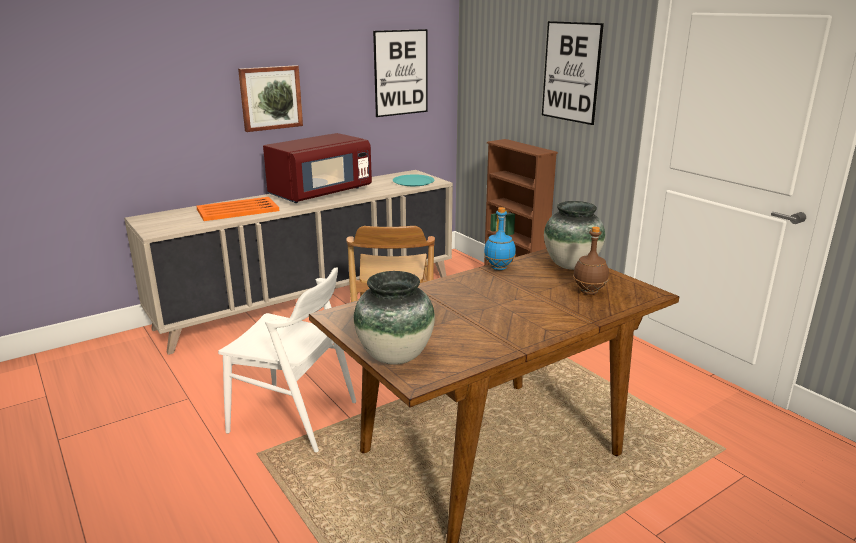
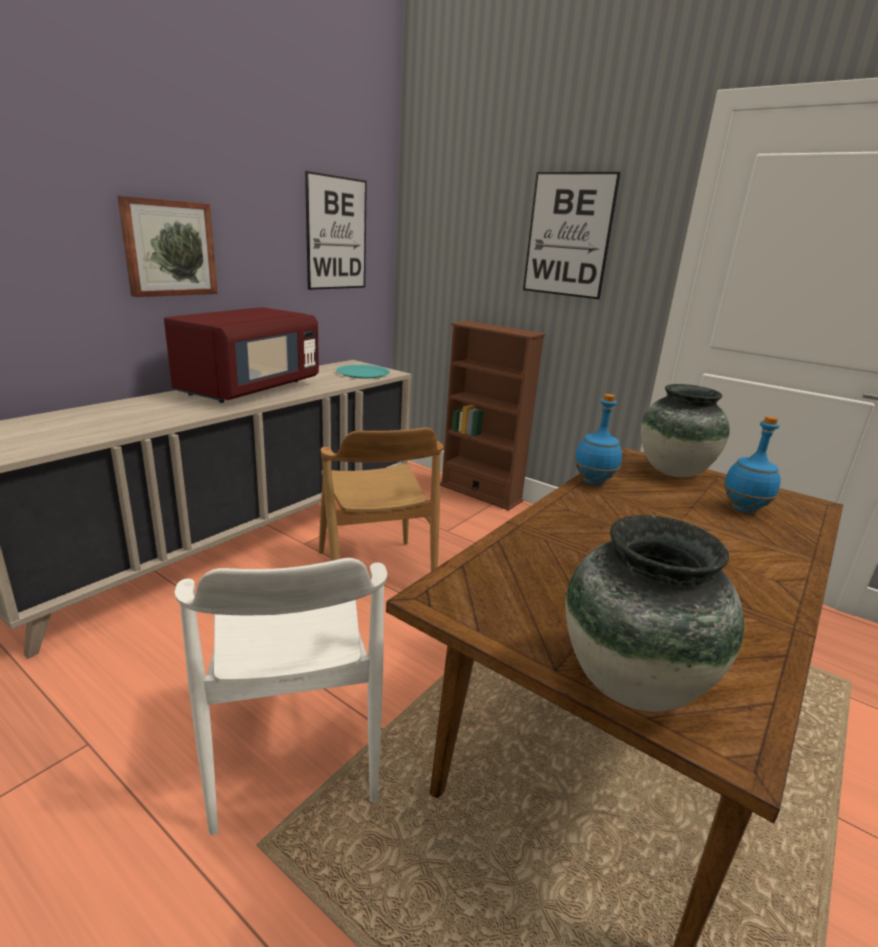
camera: 20 degrees left, 0 degrees up
(238, 210) = (134, 415): orange tray -> none
(293, 417) = (292, 746): white chair -> white chair turned 75 degrees clockwise
(589, 292) = (744, 509): brown bottle -> blue bottle

